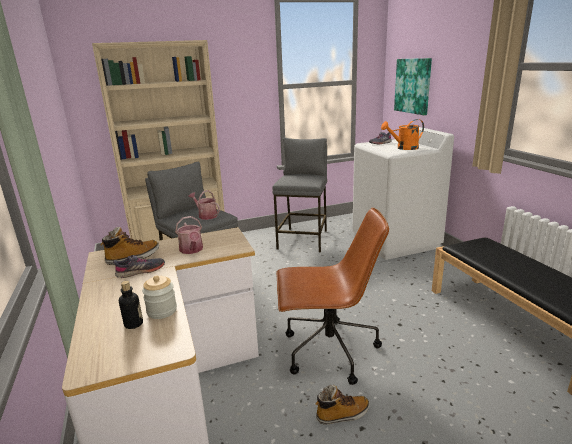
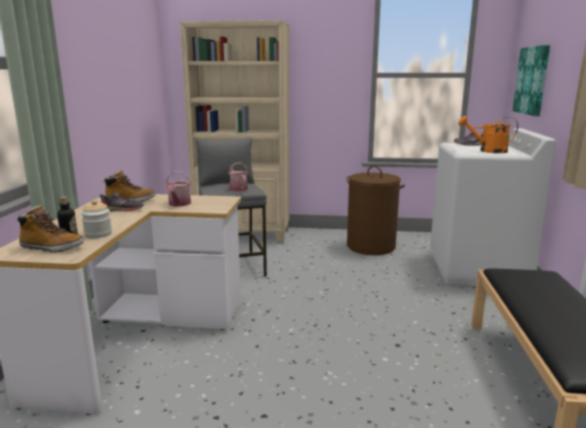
camera: 25 degrees right, 5 degrees down
(303, 239) = (371, 246): grey stool -> brown laundry basket
(328, 351) = (297, 345): brown office chair -> none
(342, 414) = (257, 398): boot -> boot (51, 248)

